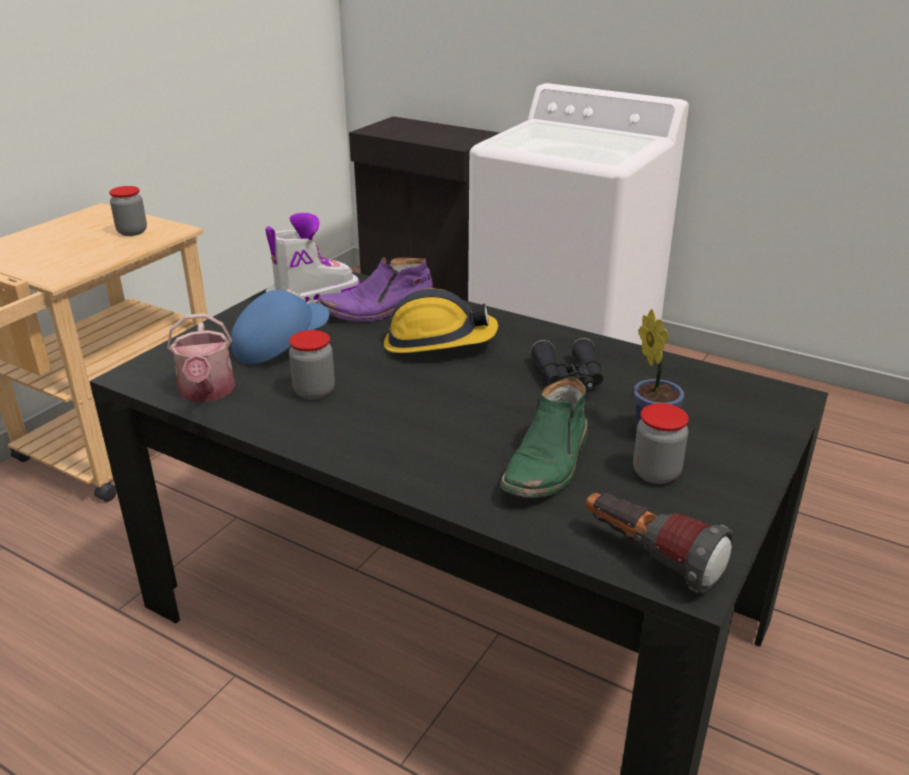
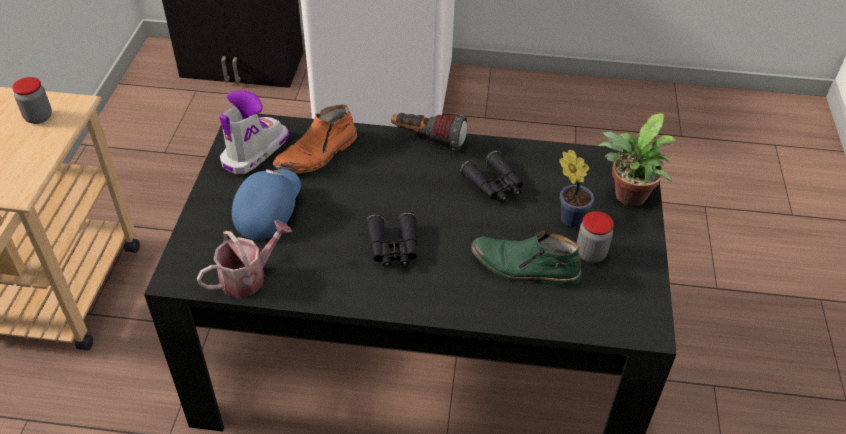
camera: 25 degrees left, 15 degrees up
(207, 392) = (248, 277): watering can -> watering can turned 90 degrees counterclockwise
(314, 391) = (328, 251): jar -> none
(378, 311) = (317, 154): purple boot -> orange boot
(393, 406) = (393, 247): none -> black binoculars
(438, 342) = (384, 175): hard hat -> none
(548, 465) = (524, 268): green boot -> green boot turned 105 degrees clockwise
(649, 558) = (618, 320): flashlight -> flashlight (428, 139)
(752, 429) = (628, 198): none -> potted plant

